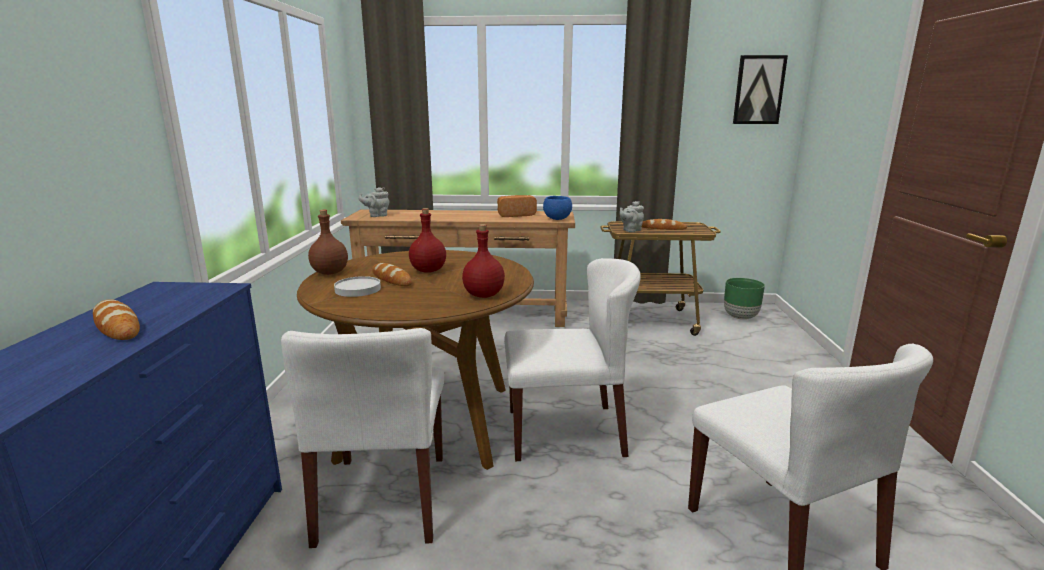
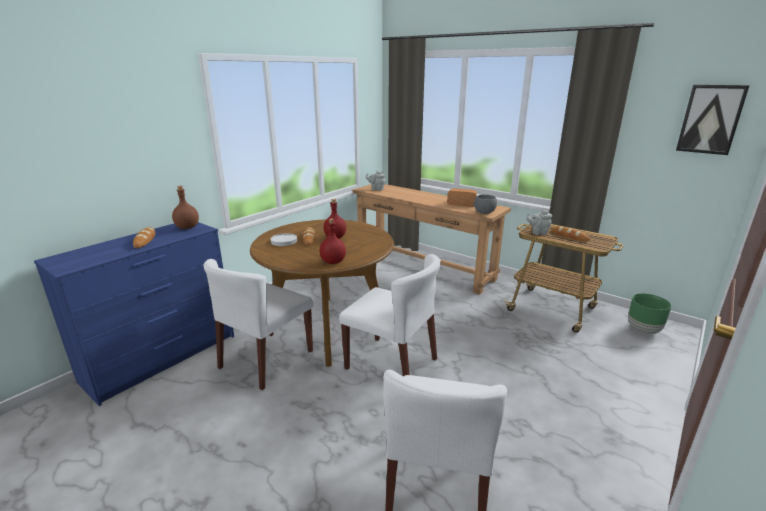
camera: 35 degrees right, 5 degrees up
(330, 273) = (289, 227): brown bottle -> brown bottle (187, 227)
(557, 219) = (484, 213): blue bowl -> grey bowl

